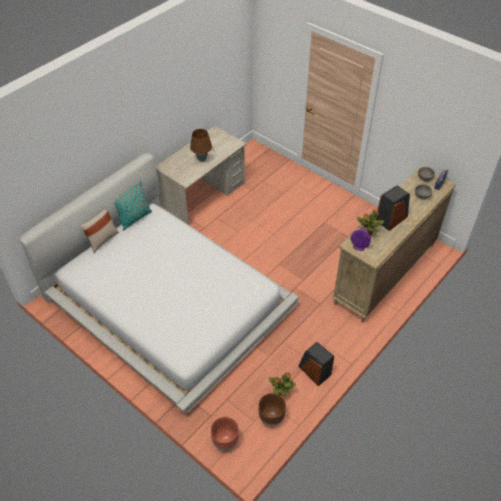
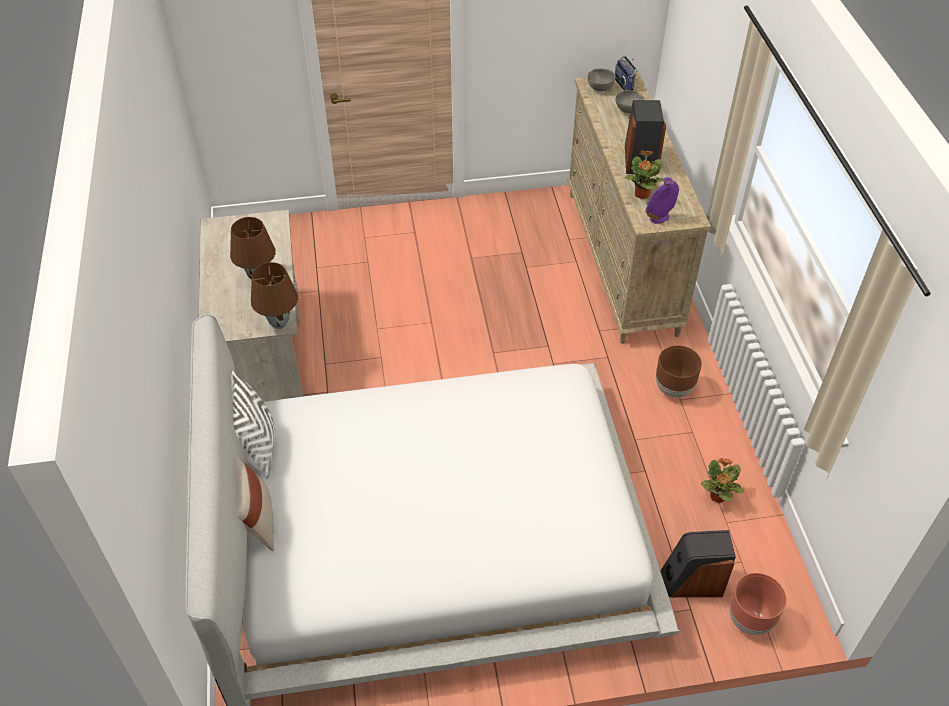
camera: 50 degrees left, 0 degrees up
(134, 218) = (258, 447): turquoise pillow -> white pillow
(185, 180) = (279, 323): none -> brown table lamp
(271, 418) = (752, 537): brown planter -> brown planter (674, 389)
(314, 371) = (713, 438): speaker -> speaker (691, 582)

